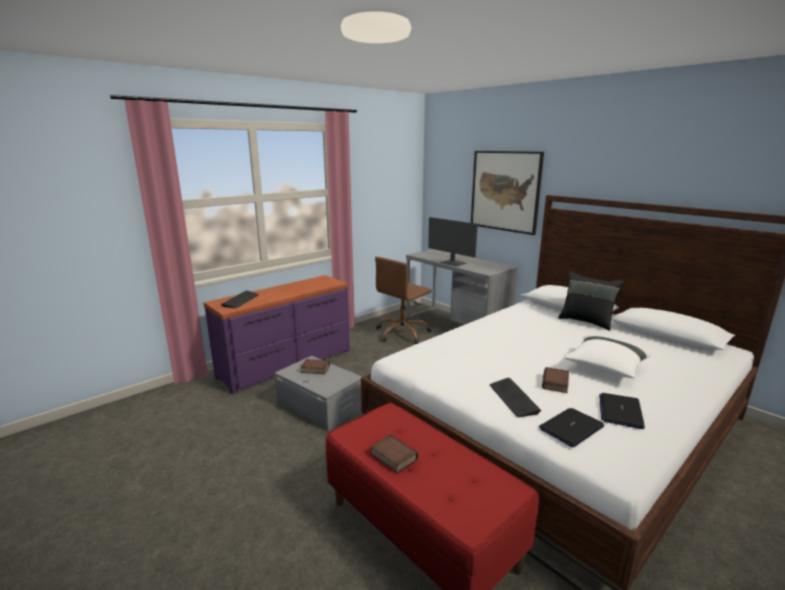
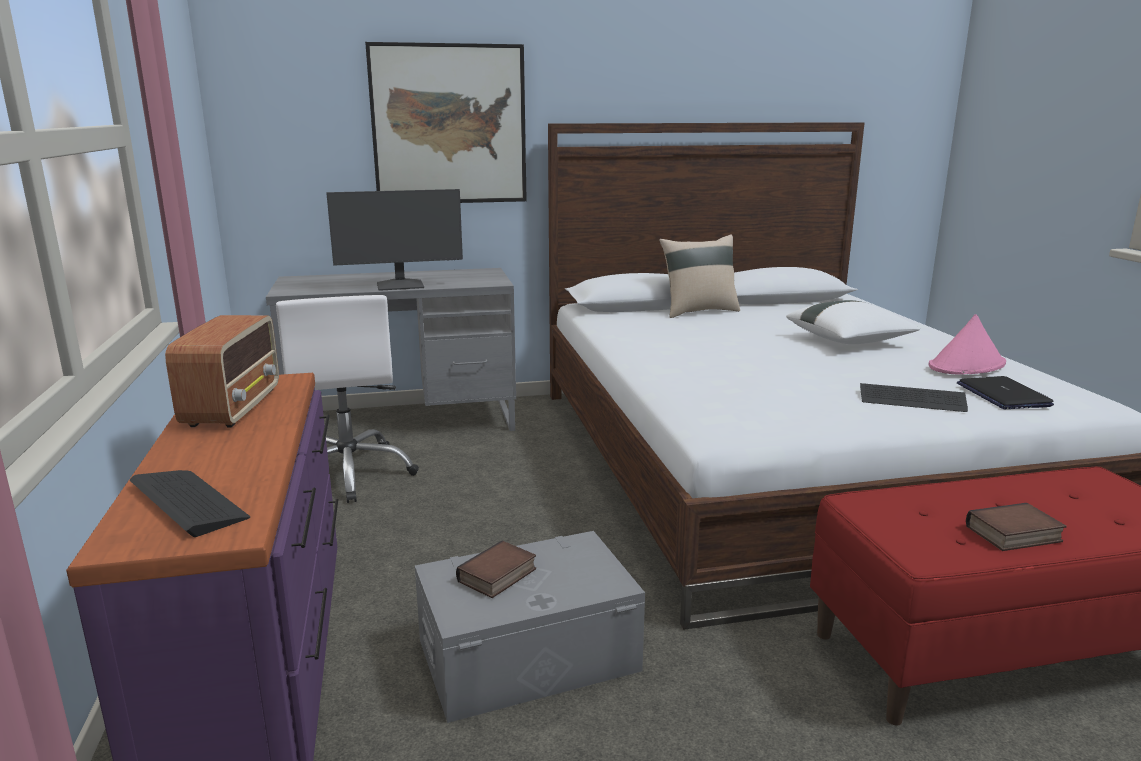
camera: 60 degrees left, 0 degrees up
(307, 284) = (234, 407): none -> radio
(402, 333) = (350, 473): brown office chair -> white office chair
(556, 383) = (878, 371): book -> none
(586, 321) = (698, 311): black pillow -> beige pillow
(620, 411) = (967, 365): laptop -> pink hat

